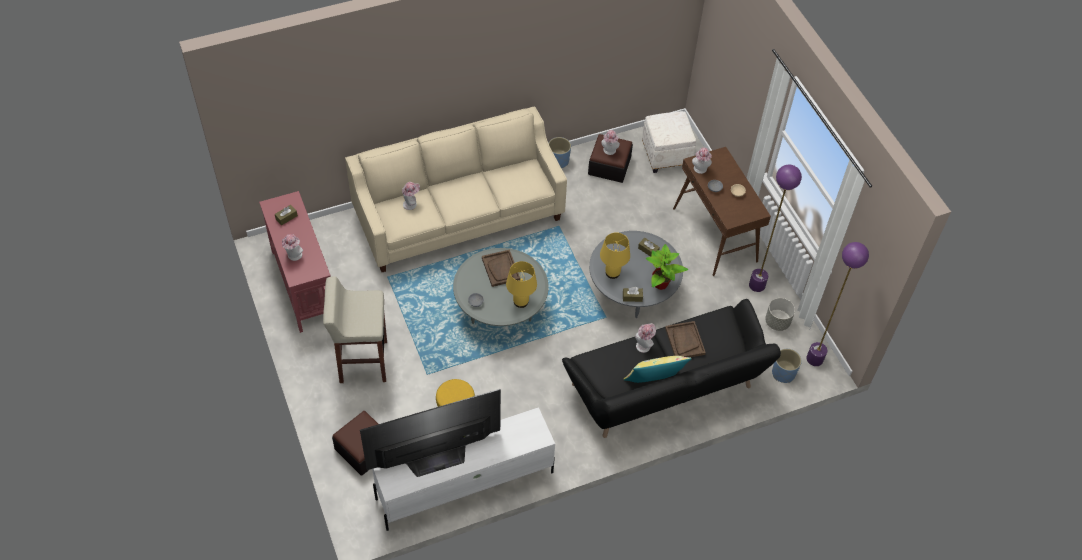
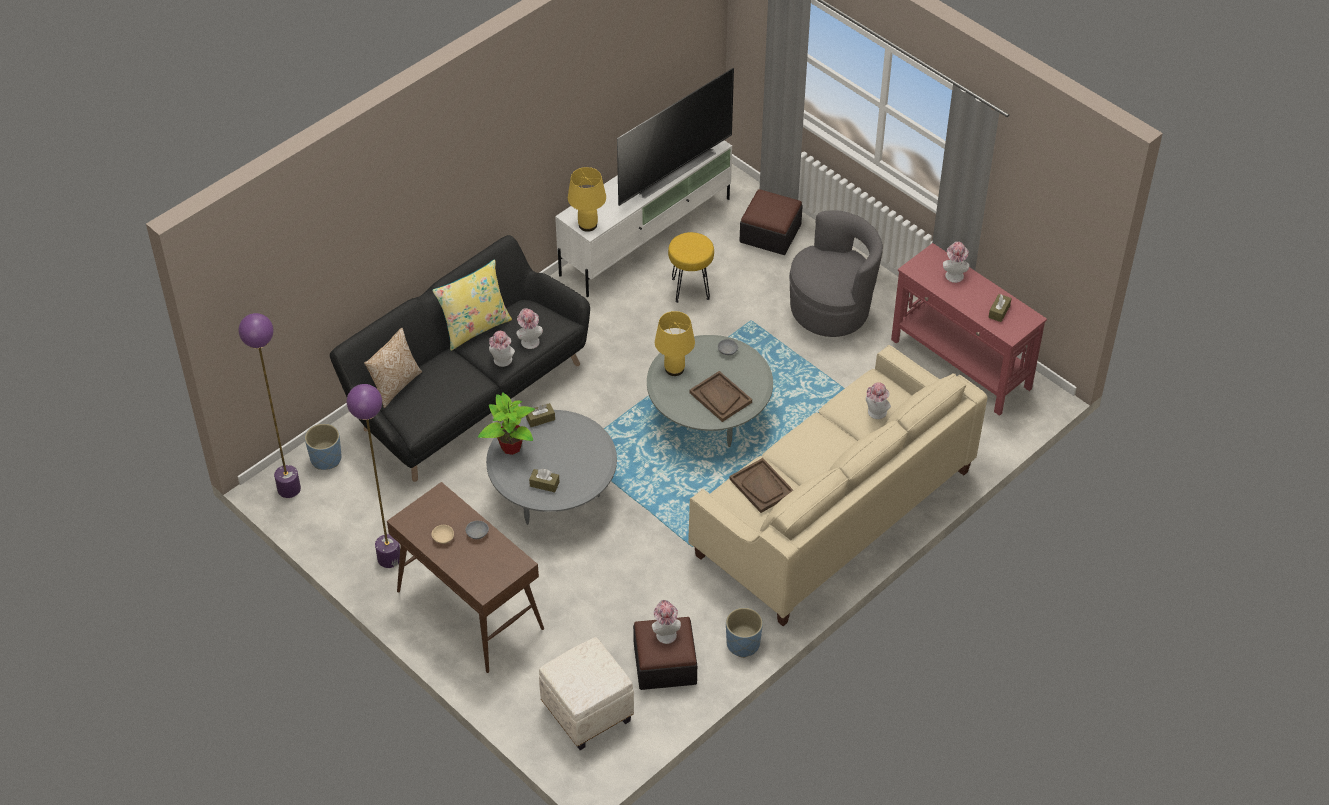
camera: 160 degrees right, 5 degrees down
(362, 361) = (831, 309): beige stool -> grey armchair
(612, 273) = (578, 439): yellow table lamp -> yellow table lamp (587, 225)
(684, 341) = (454, 381): brown tray -> brown tray (761, 486)
(700, 170) = (507, 554): hat -> hat (529, 340)
(729, 354) = (395, 385): none -> pillow
(777, 322) = (349, 519): grey planter -> none

